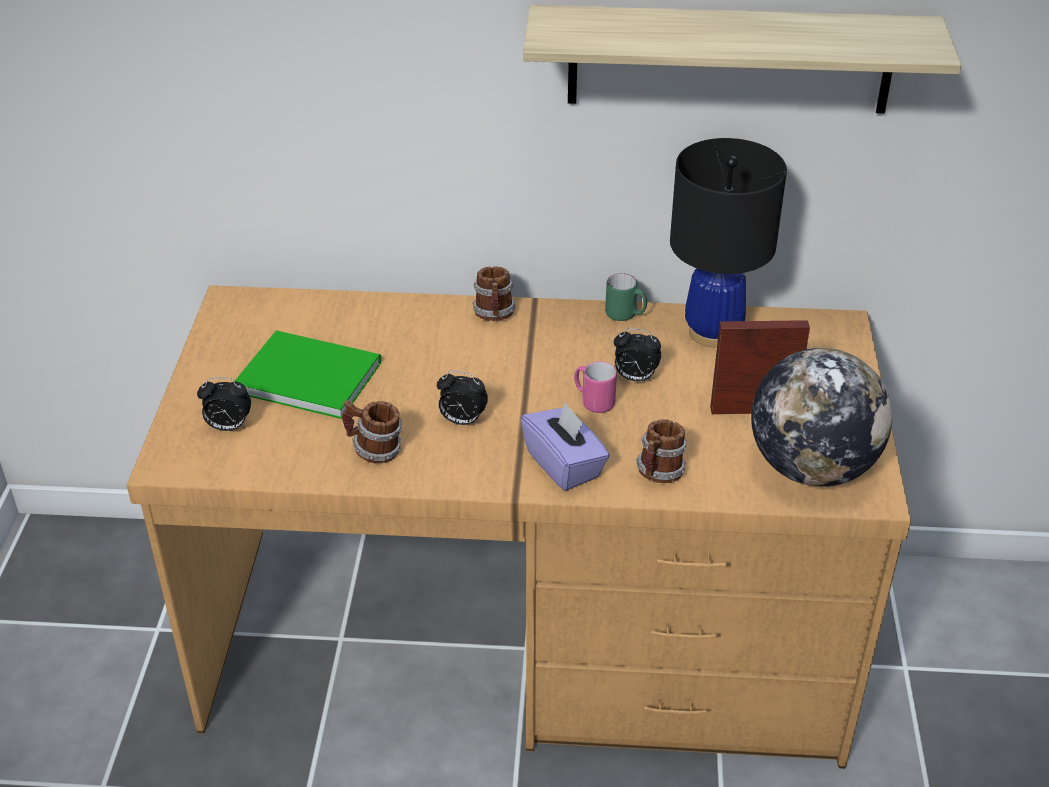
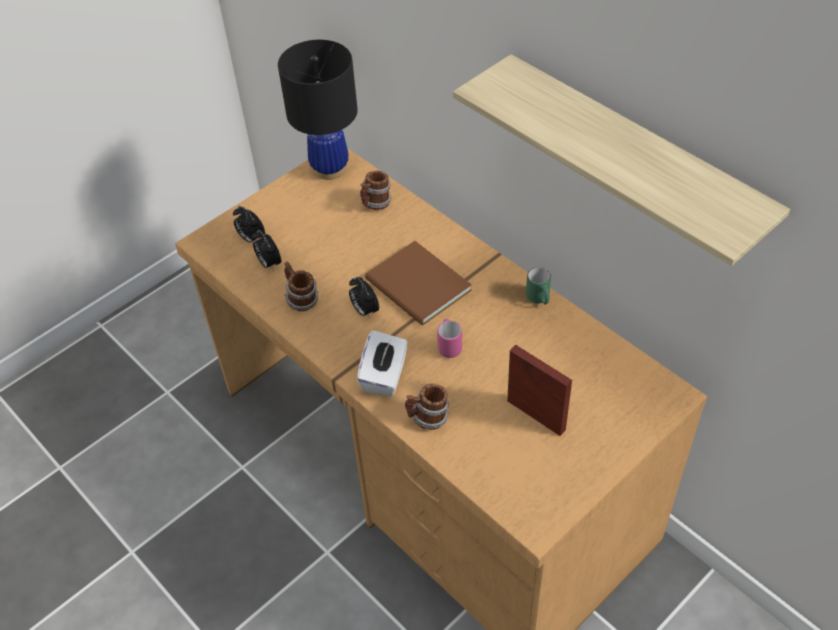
camera: 45 degrees right, 10 degrees up
(306, 374) = (321, 229): green book -> none
(491, 370) = (418, 287): none -> brown book
(495, 315) = (462, 251): mug -> mug (375, 204)
(564, 465) = (384, 376): purple tissue box -> white tissue box
(635, 378) = (491, 346): alarm clock -> alarm clock (269, 263)
(713, 332) = (579, 345): black table lamp -> black table lamp (330, 168)
(811, 467) = (522, 479): globe -> none

